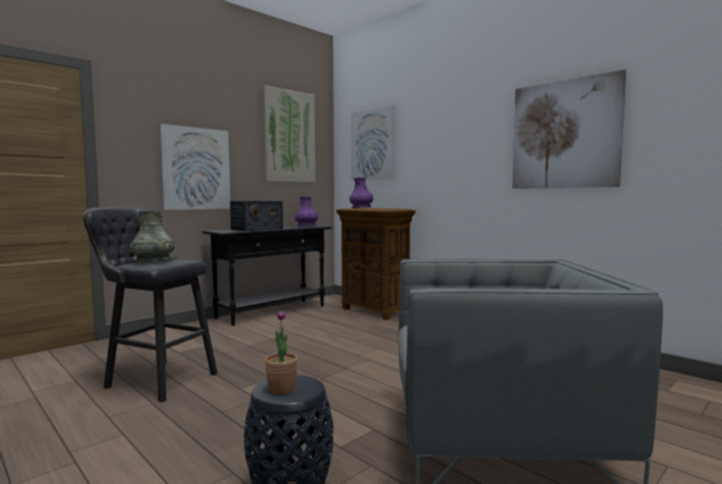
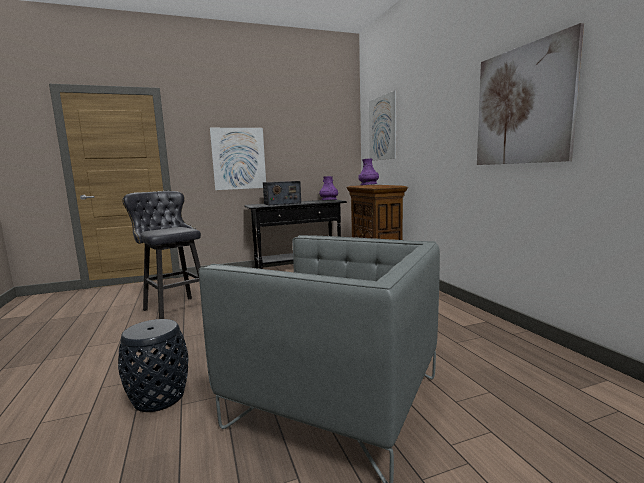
camera: 25 degrees right, 5 degrees up
(153, 261) = (165, 229): grey vase -> none
(281, 389) = (144, 328): potted plant -> none
(289, 136) = (316, 127): picture -> none

